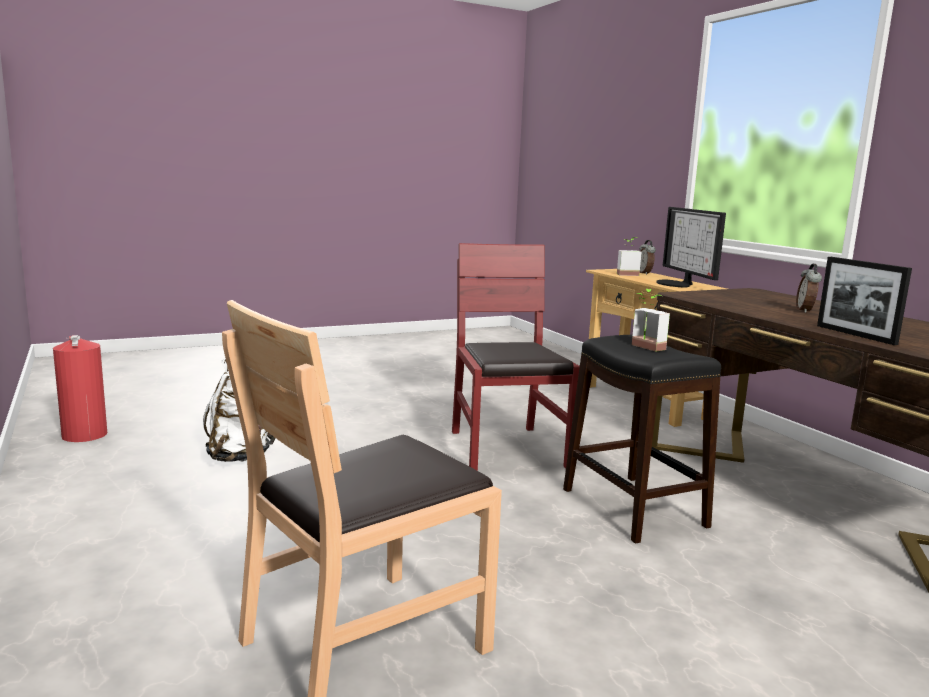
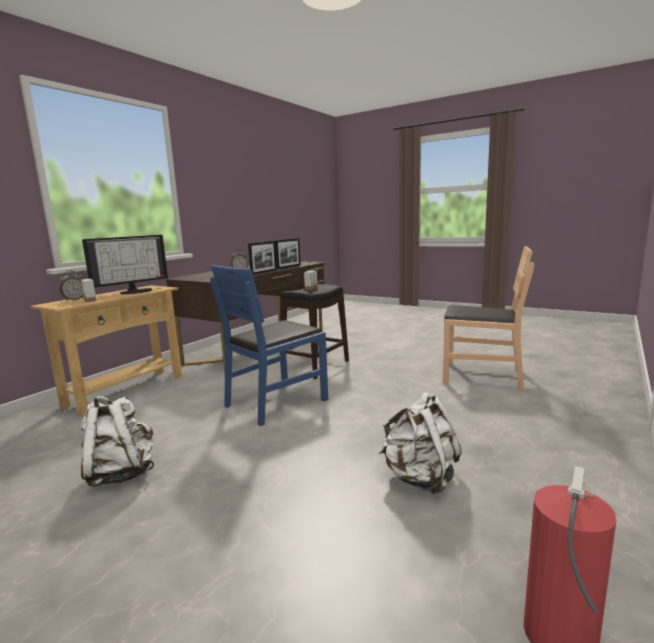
camera: 120 degrees left, 0 degrees up
(442, 387) = (121, 474): none -> white backpack
(506, 449) = (276, 402): red chair -> blue chair
(763, 315) = (264, 272): none -> picture frame

